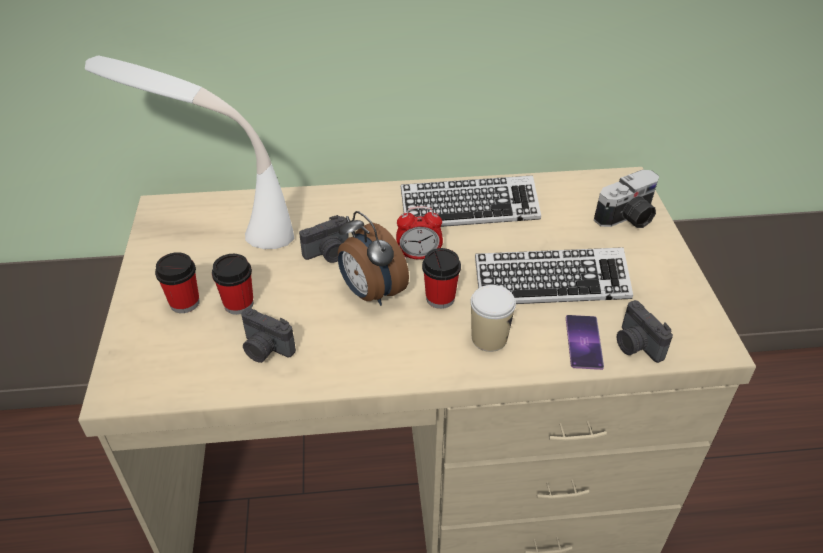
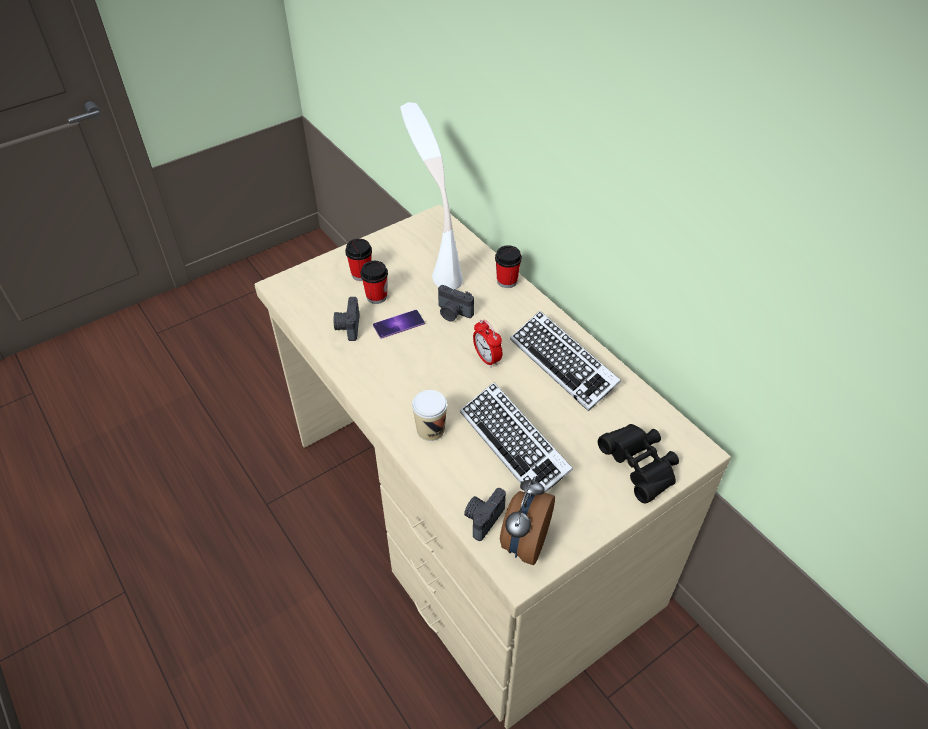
camera: 60 degrees right, 5 degrees up
(370, 293) = (430, 351): alarm clock -> alarm clock (524, 542)
(440, 298) = (451, 388): cup -> cup (507, 281)
(584, 342) = (464, 485): phone -> phone (398, 324)
(628, 218) = (639, 468): camera -> black binoculars

